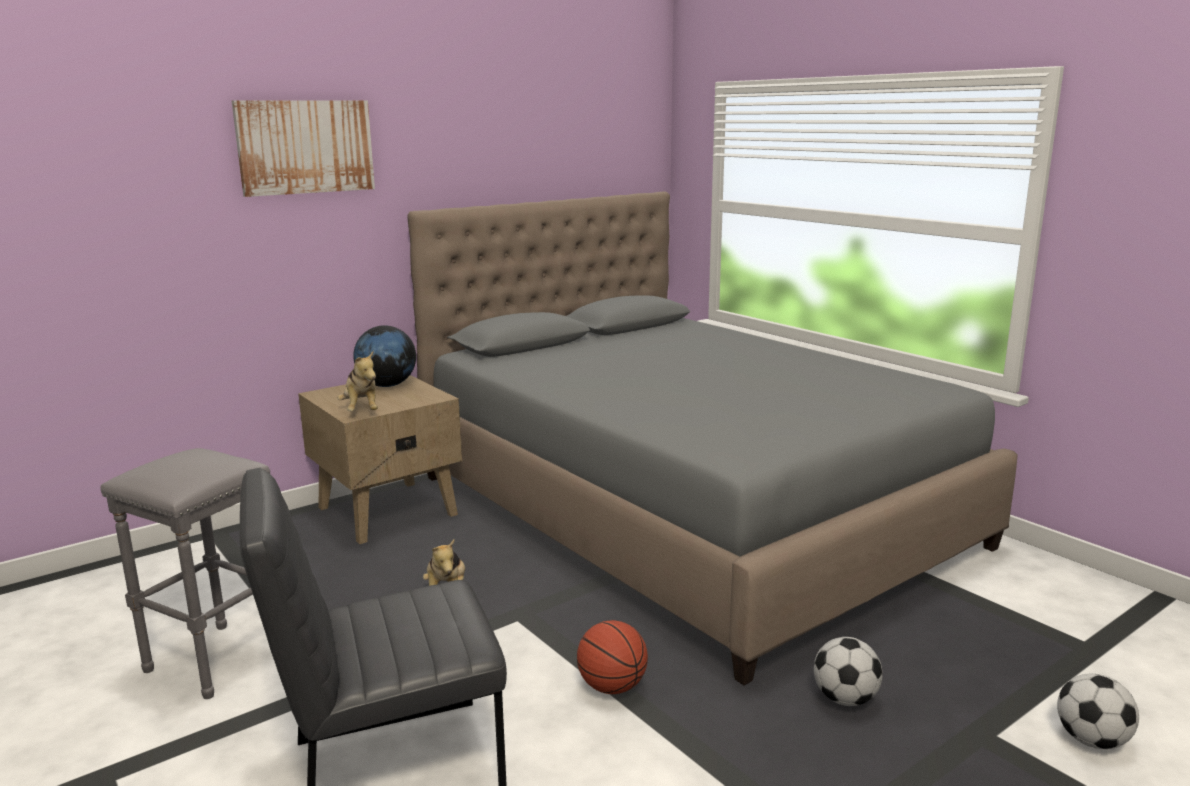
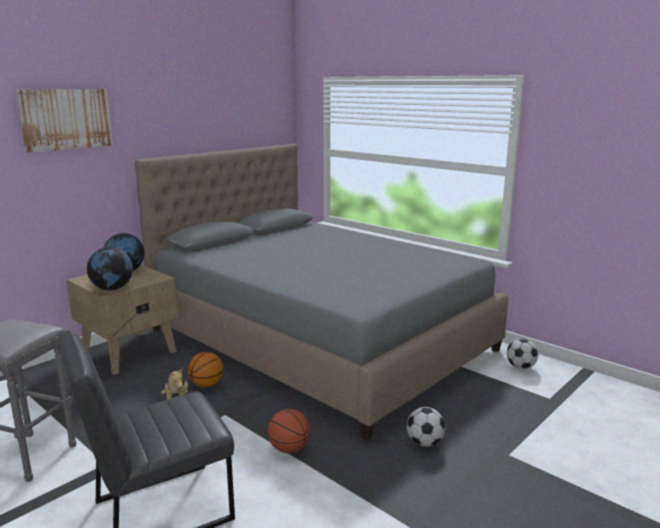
camera: 10 degrees left, 0 degrees up
(361, 410) = (112, 289): plush toy -> globe
(495, 571) = (206, 385): none -> basketball
(1092, 740) = (558, 452): football -> football (521, 367)

